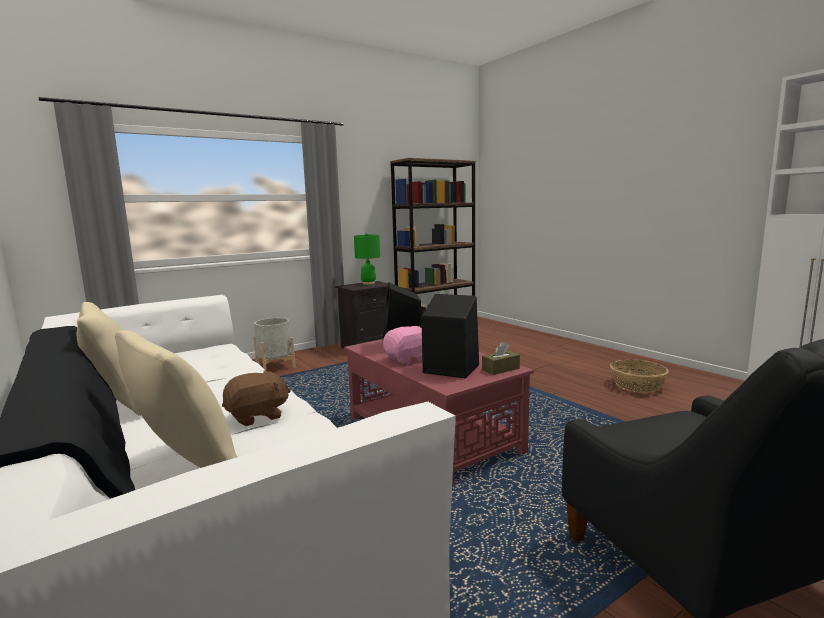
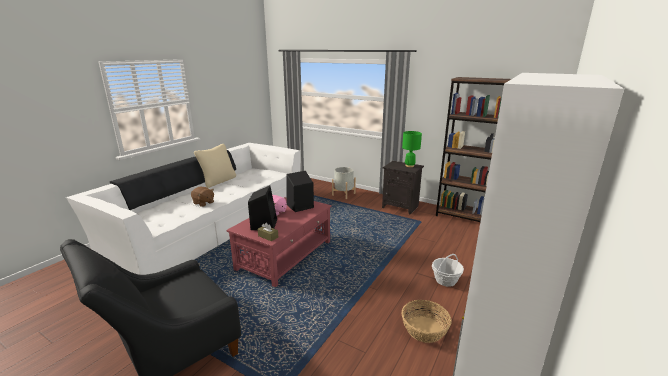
camera: 65 degrees right, 10 degrees up
(185, 467) = (166, 205): beige pillow -> none
(554, 362) = (445, 280): none -> basket

